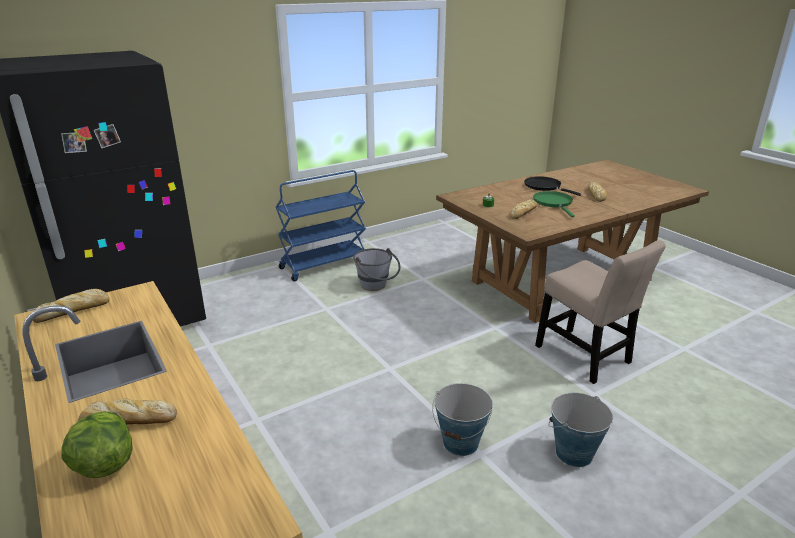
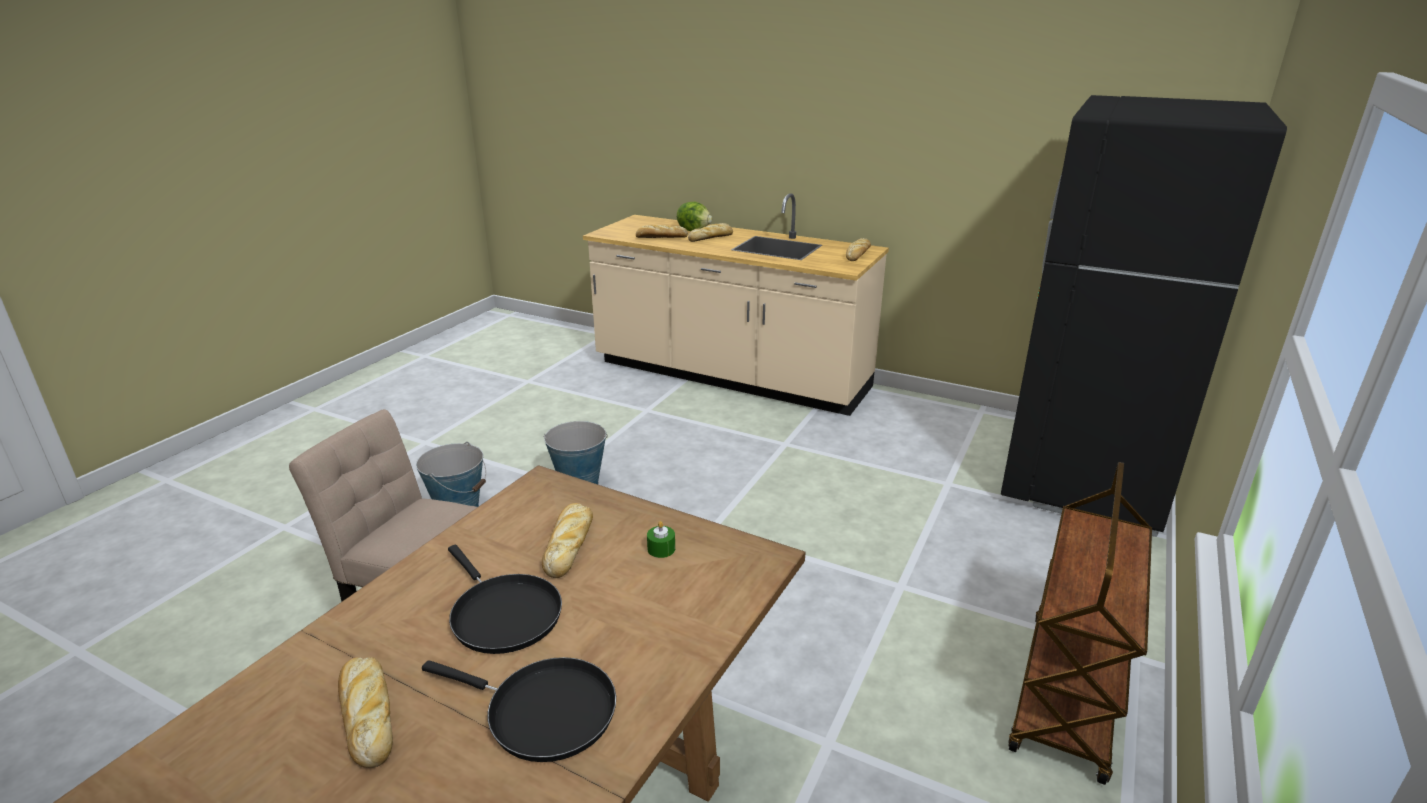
camera: 150 degrees right, 0 degrees up
(191, 454) = (660, 237): none -> bread
(324, 264) = (1067, 697): blue cart -> brown cart
(376, 287) = (888, 672): grey bucket -> none
(553, 203) = (503, 614): green frying pan -> black frying pan

